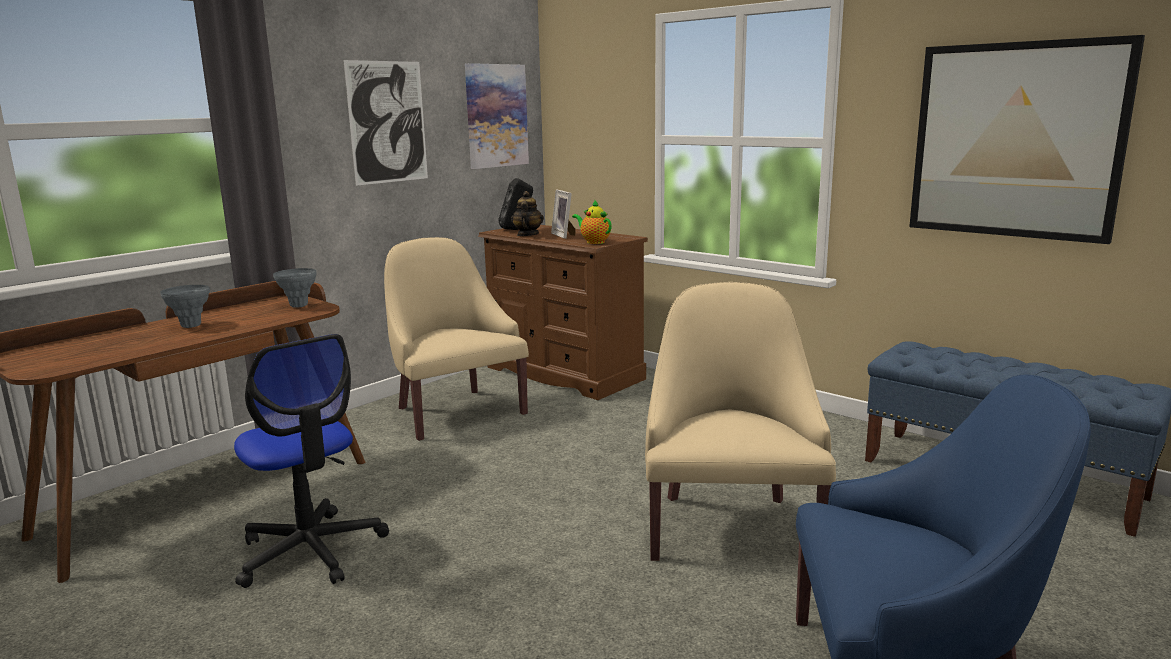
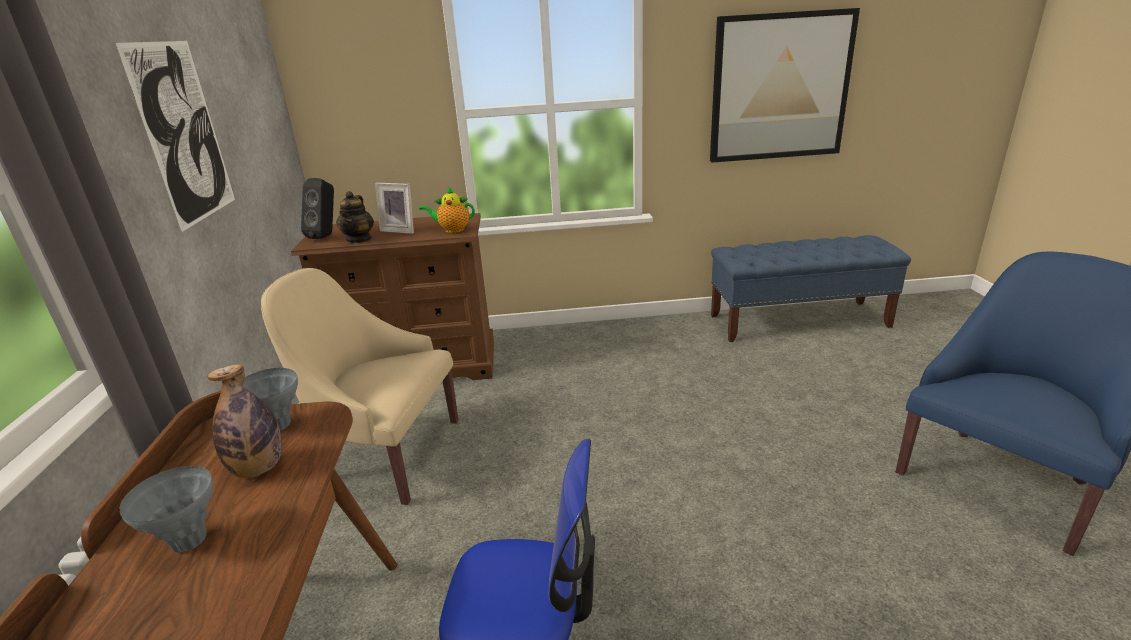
camera: 45 degrees left, 10 degrees up
(258, 315) = (258, 468): none -> bottle
(496, 116) = (260, 106): picture -> none
(527, 235) = (359, 239): teapot -> teapot turned 135 degrees counterclockwise
(730, 526) = (757, 431): beige armchair -> none

